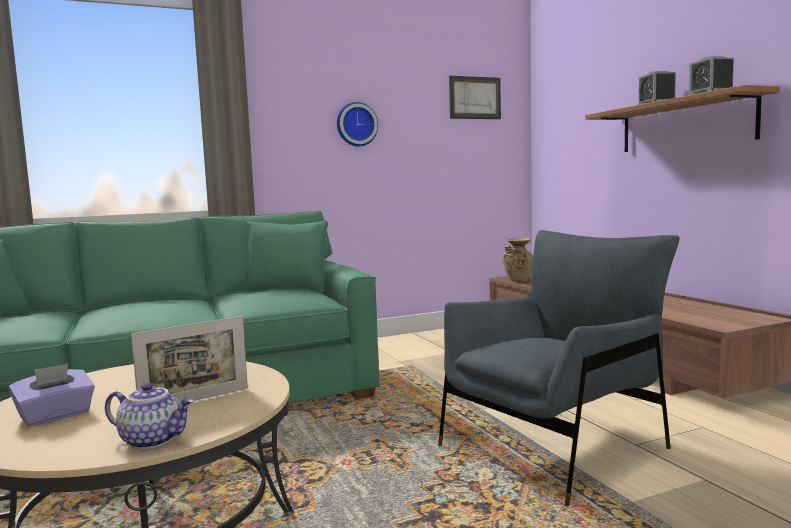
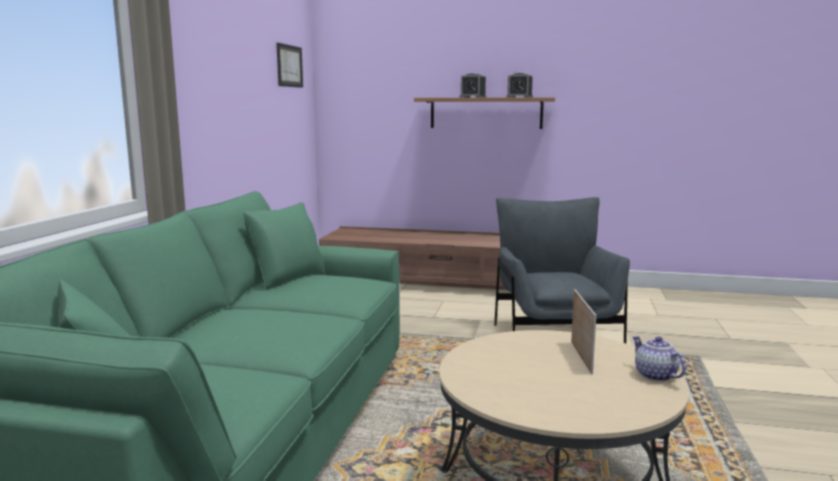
camera: 55 degrees left, 5 degrees up
(55, 416) = (566, 398): purple tissue box -> none
(153, 440) = (654, 375): teapot -> teapot turned 75 degrees counterclockwise
(356, 124) = (228, 90): wall clock -> none
(518, 281) = (352, 238): beige vase -> none

